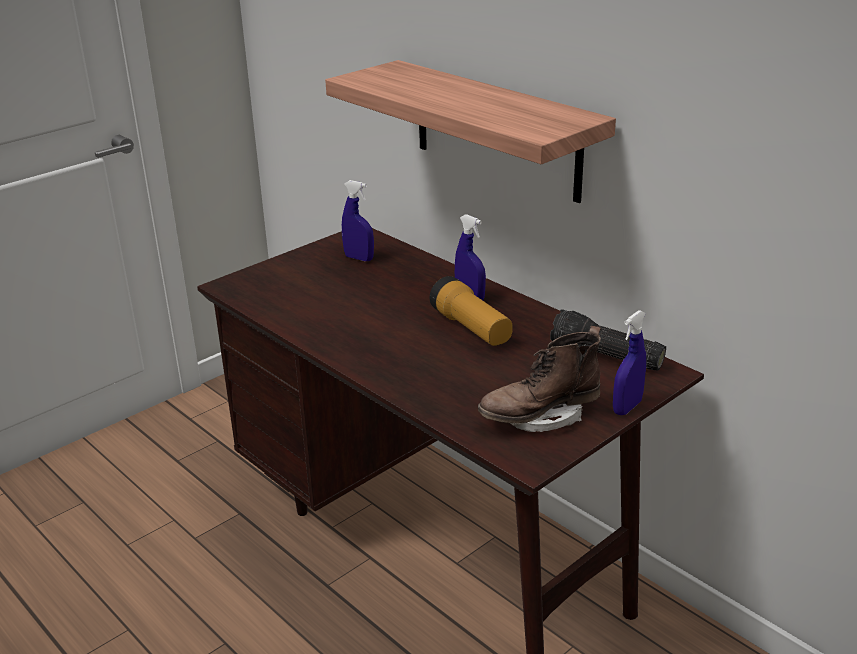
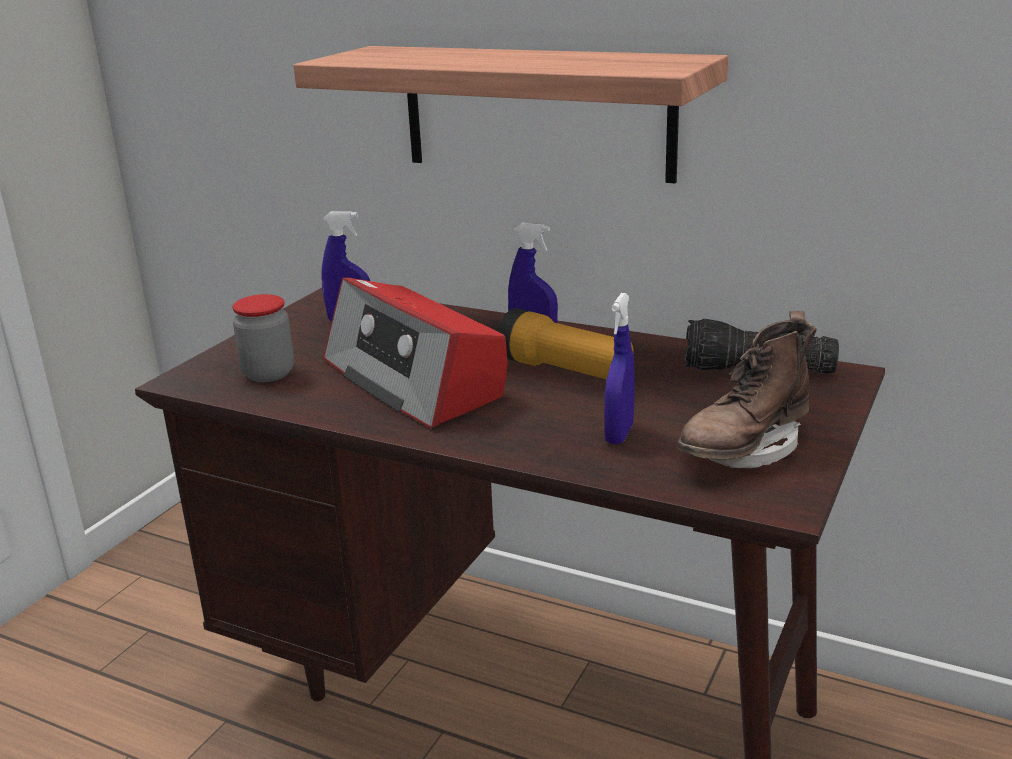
camera: 20 degrees left, 5 degrees down
(281, 291) = (268, 374): none -> jar
(368, 314) = (414, 379): none -> radio
(627, 407) = (837, 418): blue spray bottle -> blue spray bottle (619, 434)

